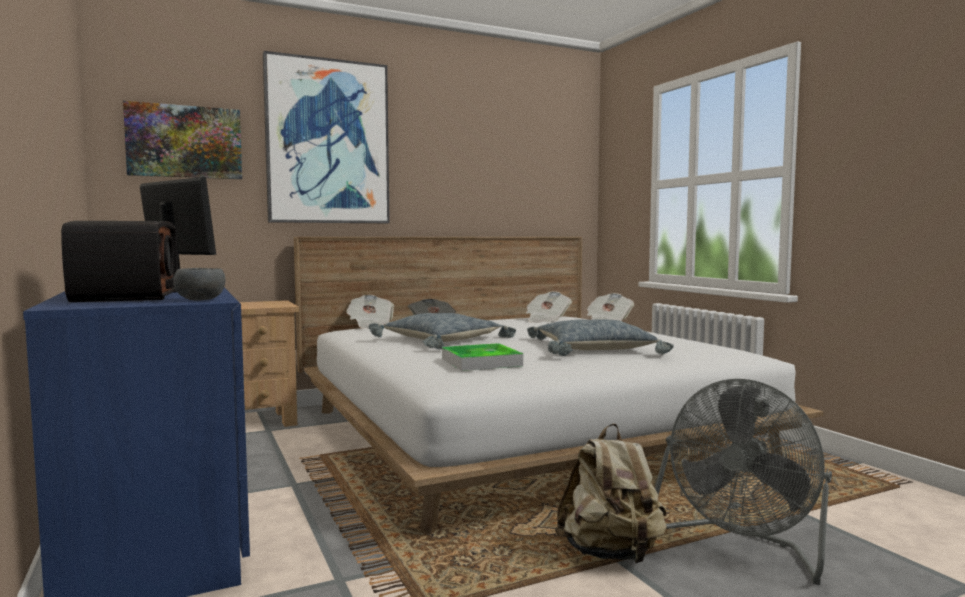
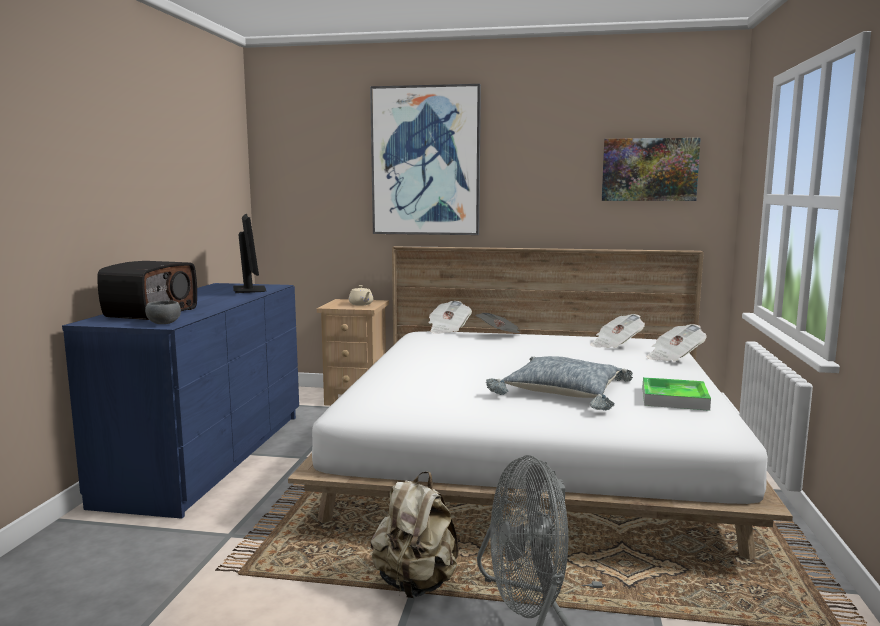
camera: 35 degrees right, 5 degrees up
(184, 142) = (313, 168): picture -> picture (649, 169)
(268, 304) = (361, 304): none -> beige teapot
(442, 338) = (461, 355): pillow -> none
(481, 362) = (423, 388): tray -> tray (674, 398)

